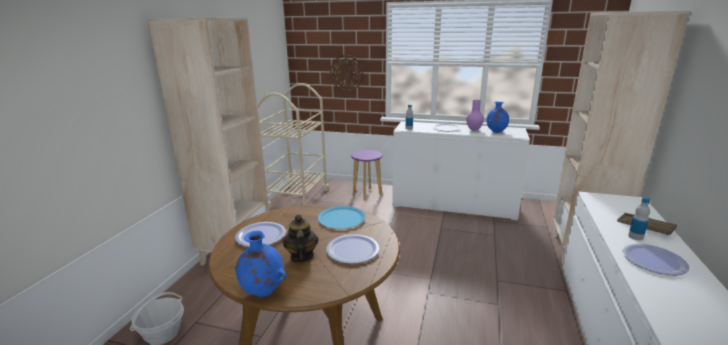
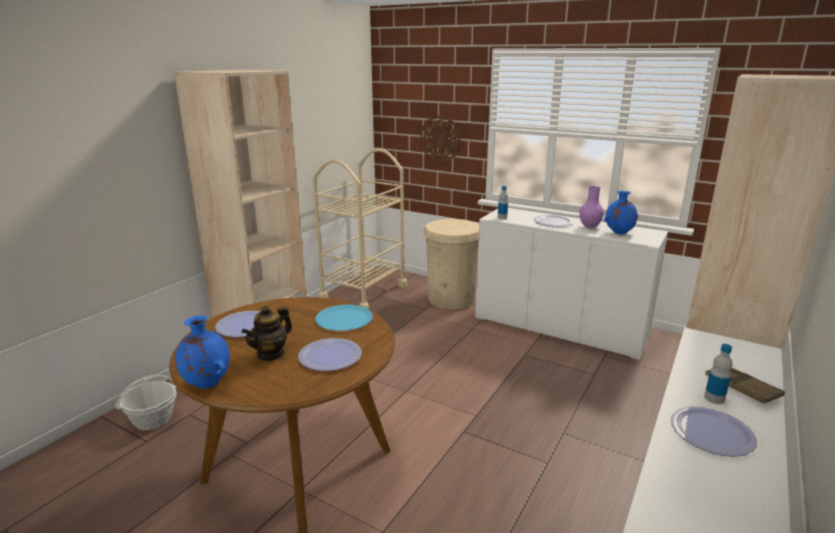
camera: 15 degrees right, 0 degrees up
(301, 256) = (271, 354): teapot -> teapot turned 150 degrees counterclockwise
(367, 194) = (451, 298): purple stool -> beige trash can

